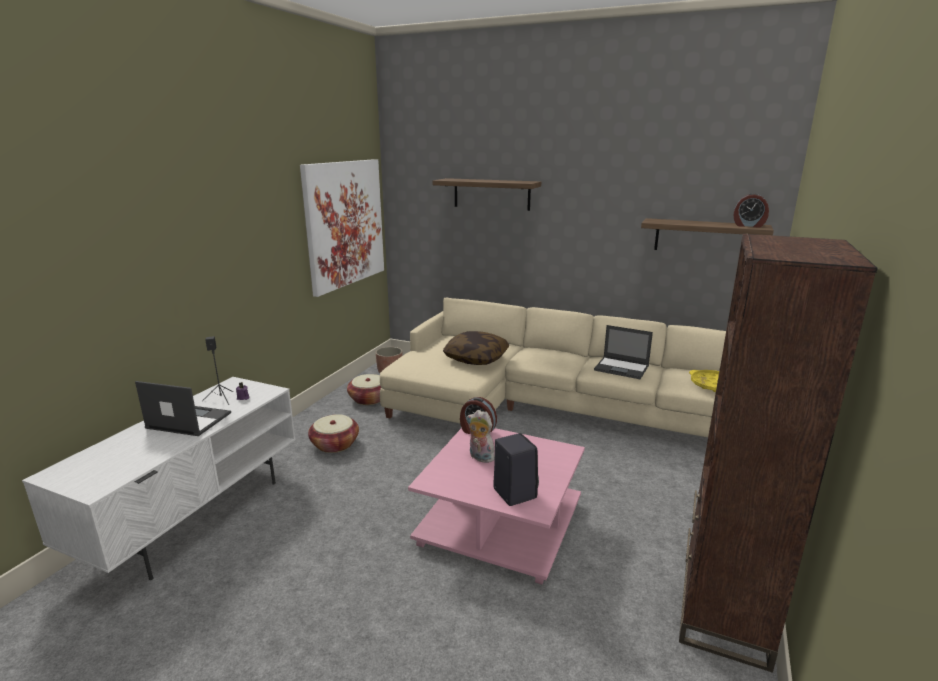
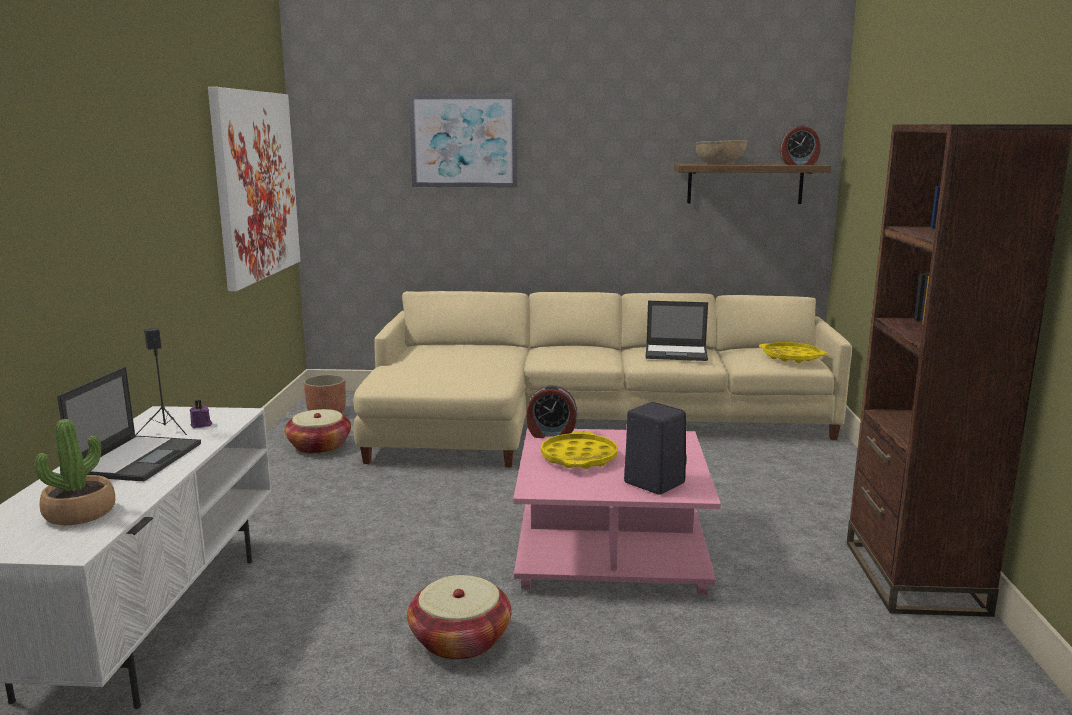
camera: 20 degrees left, 5 degrees down
(123, 461) = (80, 513): none -> potted plant
(188, 420) = (138, 458): laptop -> laptop turned 105 degrees clockwise
(335, 444) = (309, 504): basket -> basket (460, 640)
(476, 358) = (484, 362): pillow -> none
(480, 457) = (579, 457): plush toy -> yellow tray
(491, 194) = (463, 141): shelf -> picture
(679, 222) = (720, 164): none -> brown bowl

